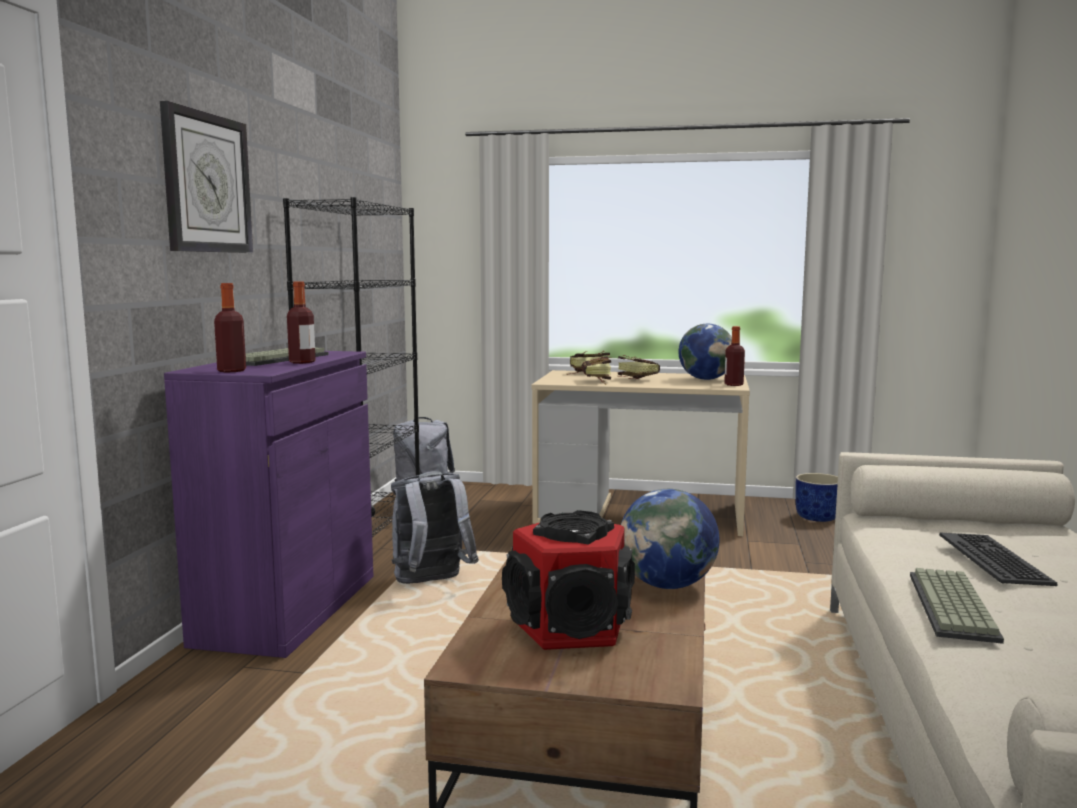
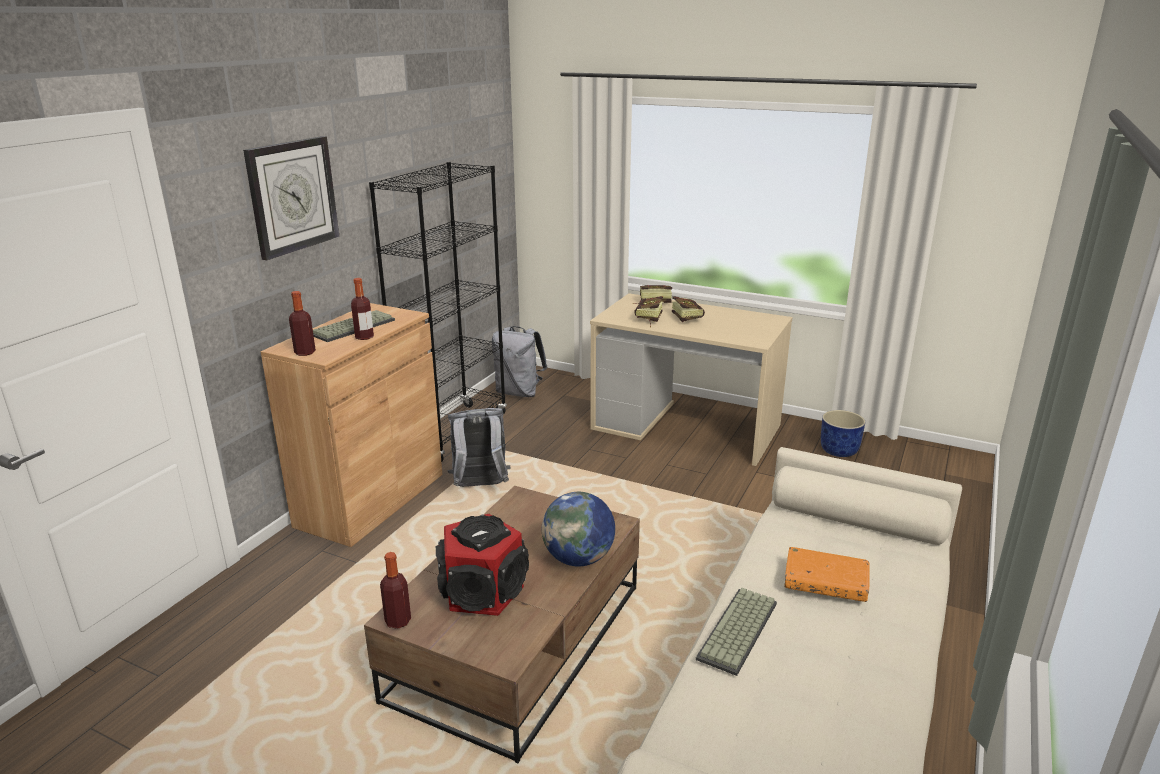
camera: 15 degrees right, 15 degrees up
(288, 608) = (371, 499): purple cabinet -> brown cabinet
(706, 379) = (747, 323): globe -> none
(733, 385) = (762, 337): bottle -> bottle (398, 621)
(994, 559) = (825, 582): keyboard -> orange book

